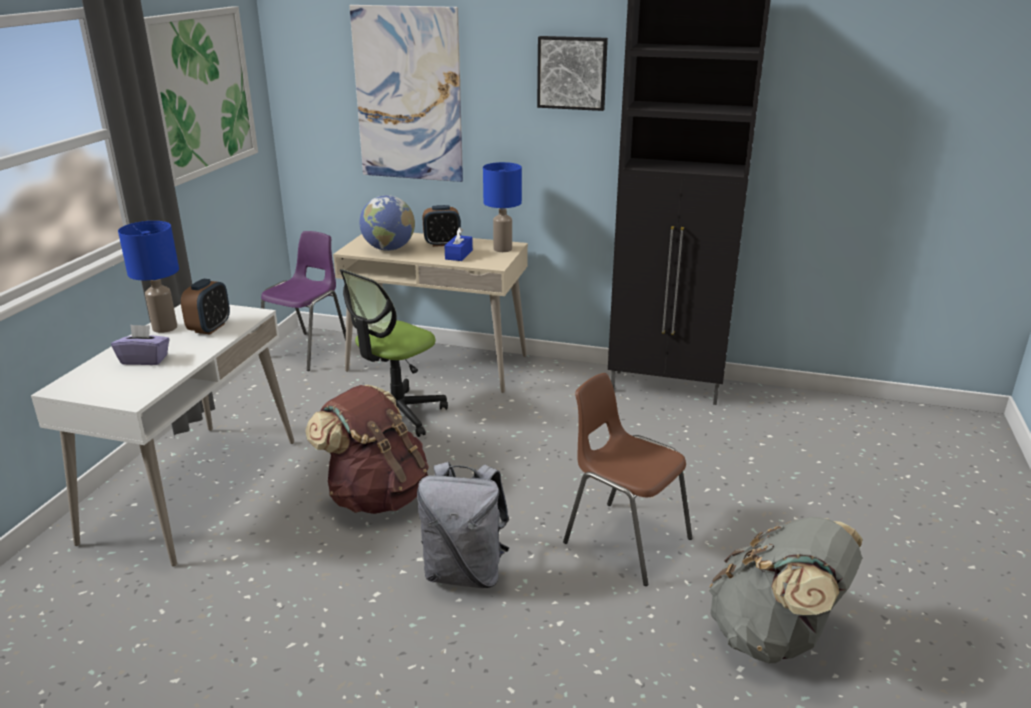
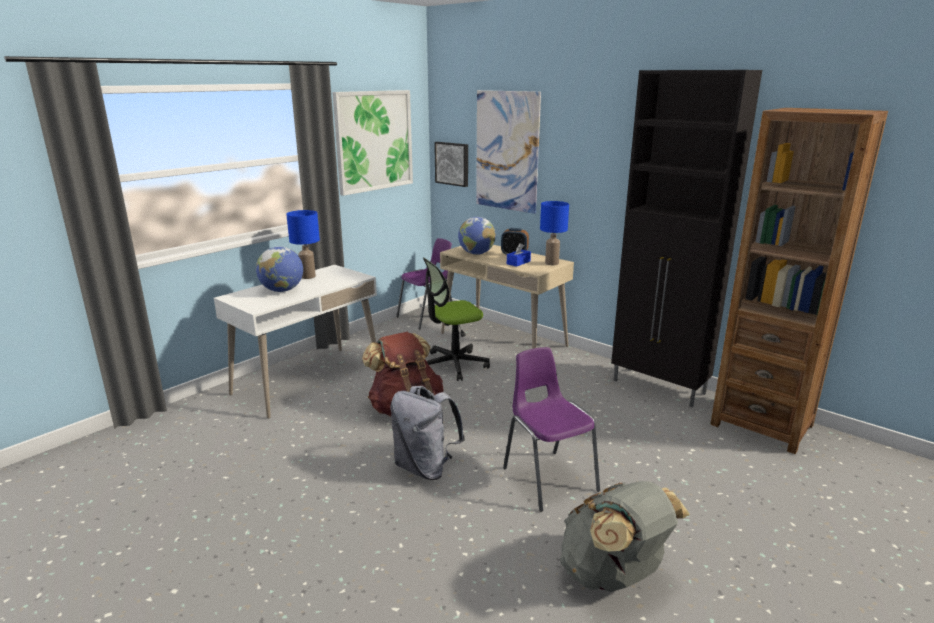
camera: 25 degrees right, 5 degrees down
(145, 360) = (282, 290): purple tissue box -> globe
(210, 328) = (330, 280): alarm clock -> none
(572, 72) = (612, 139): picture -> picture (452, 163)
(624, 540) = (548, 478): brown chair -> purple chair
(797, 409) = (761, 424): none -> brown bookcase

